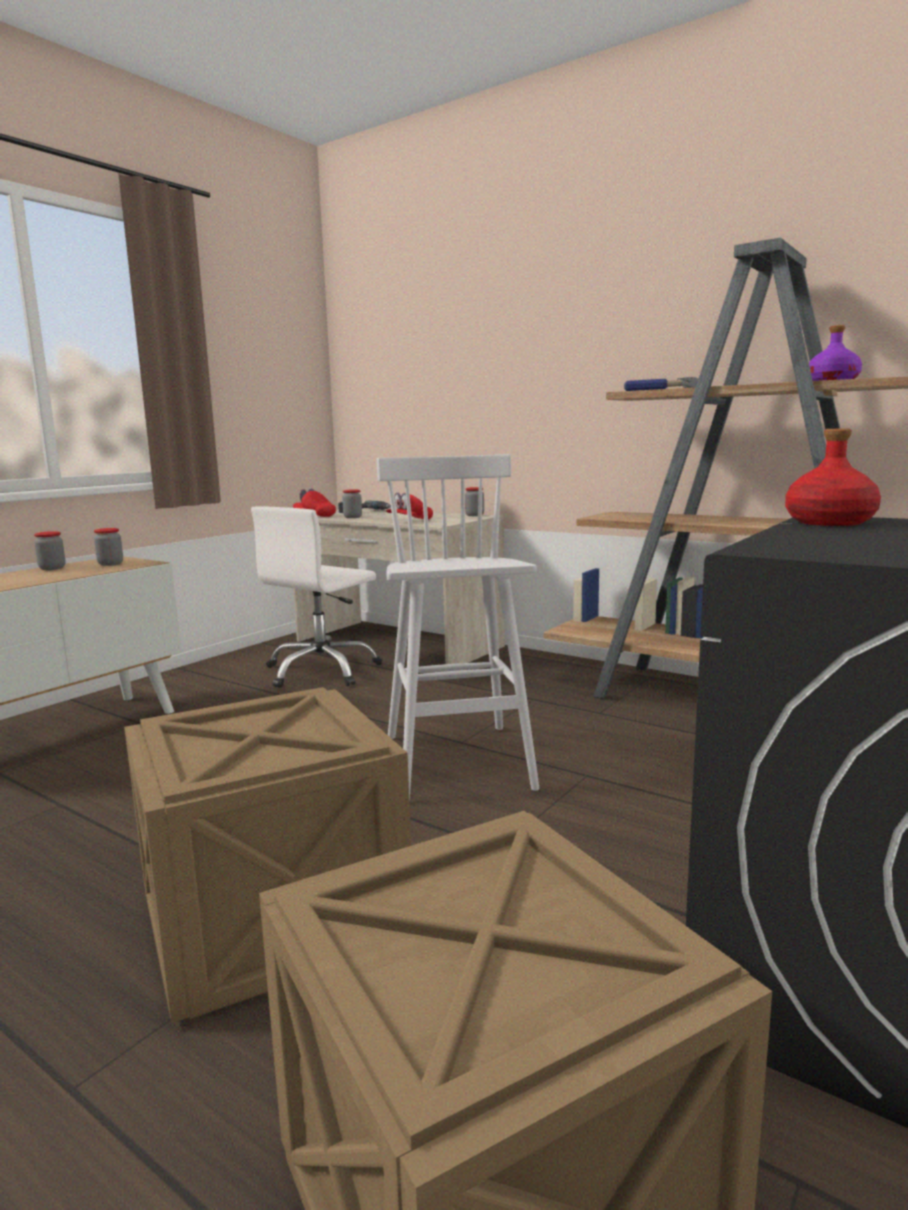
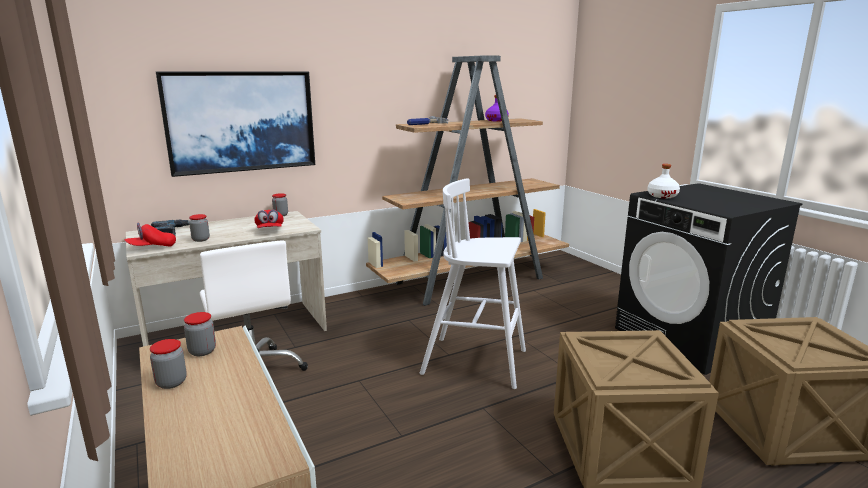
camera: 65 degrees left, 5 degrees up
(455, 393) = (241, 121): none -> picture
(830, 522) = (662, 196): red bottle -> white bottle

